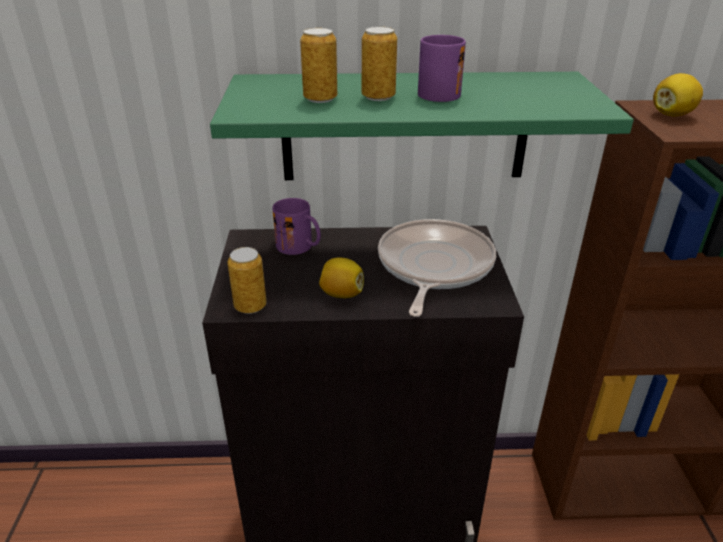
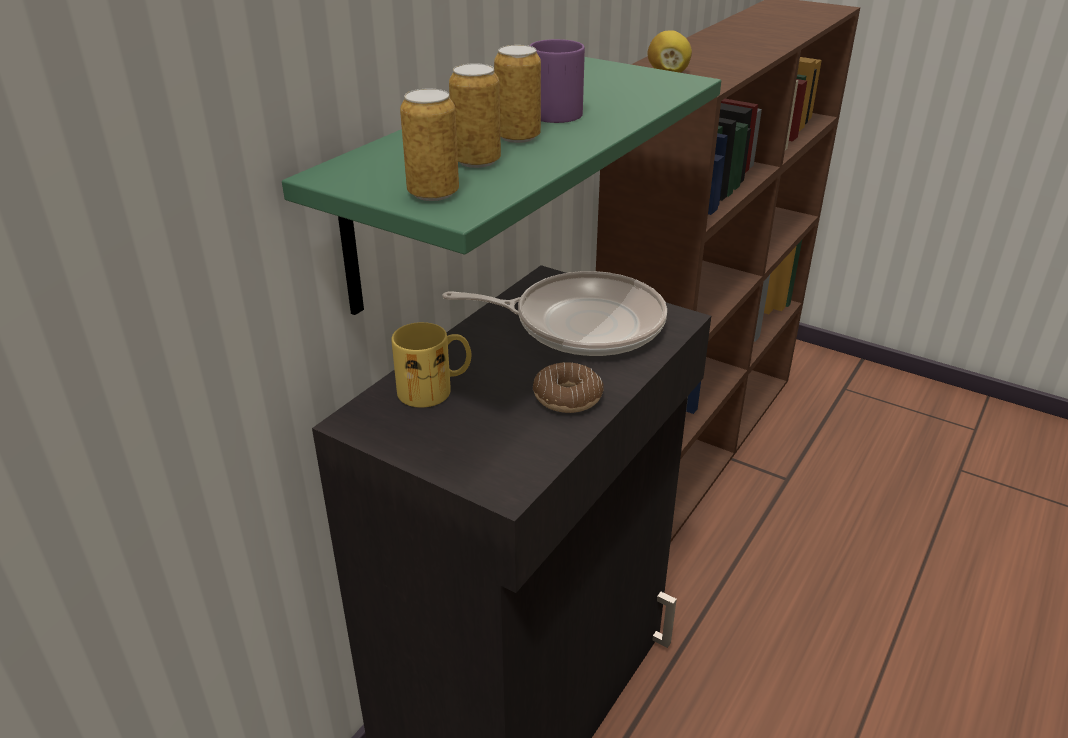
camera: 55 degrees left, 0 degrees up
(250, 306) = (521, 470): can -> can (433, 193)
(300, 247) = (435, 389): purple mug -> yellow mug
(341, 294) = (567, 397): lemon -> donut
(433, 267) = (581, 324): frying pan -> frying pan turned 135 degrees clockwise

